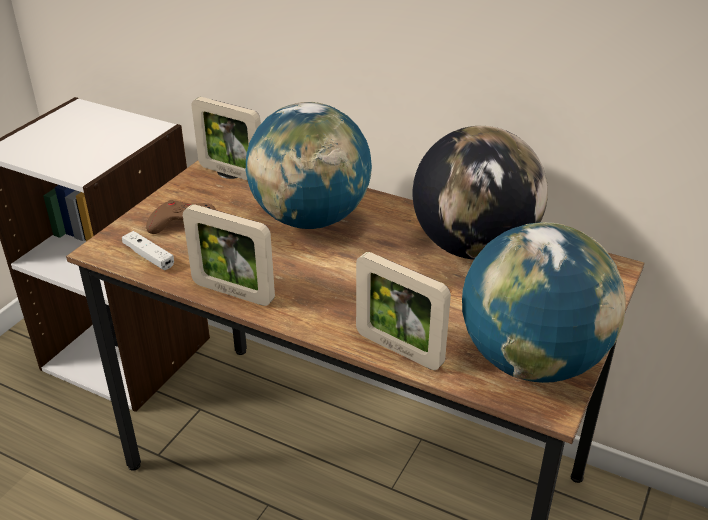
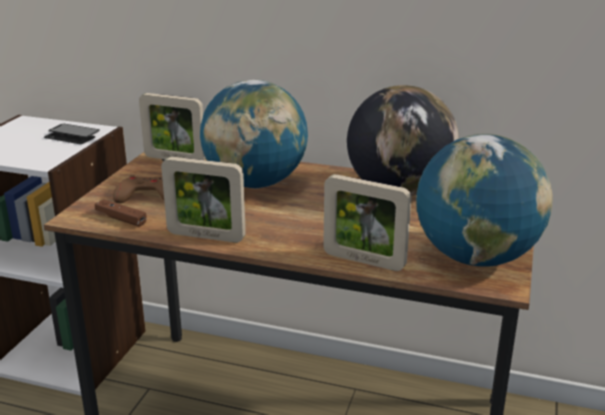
camera: 10 degrees left, 10 degrees down
(122, 134) = (72, 136): none -> phone
(149, 256) = (121, 218): white game controller -> brown game controller

